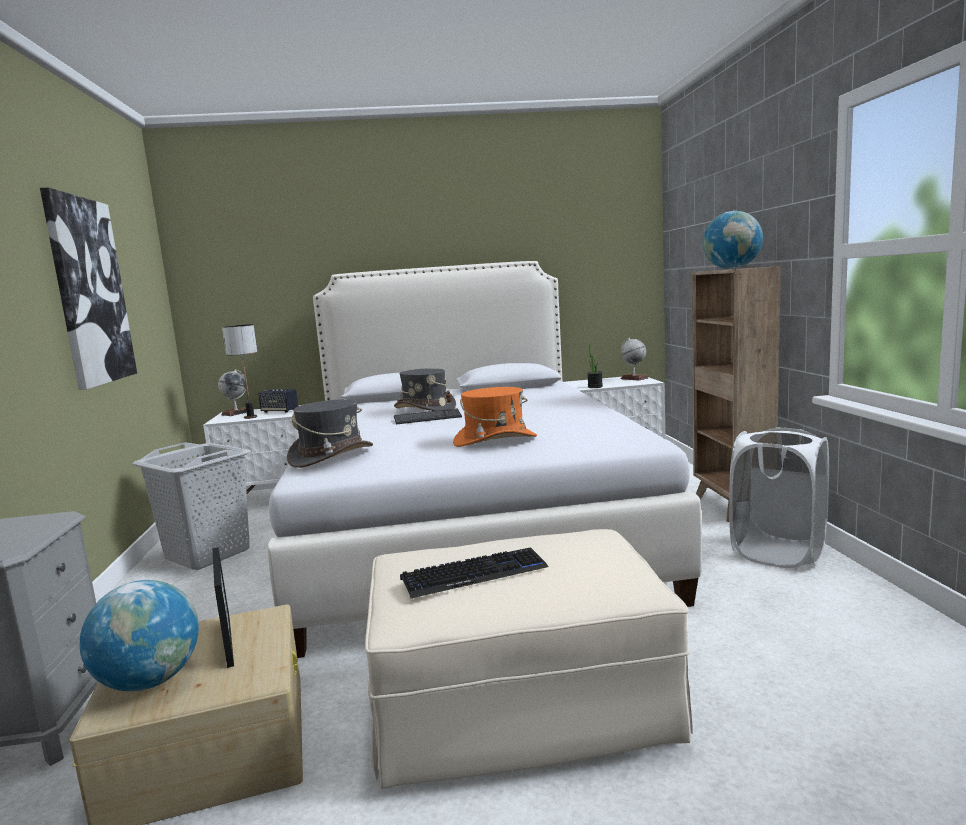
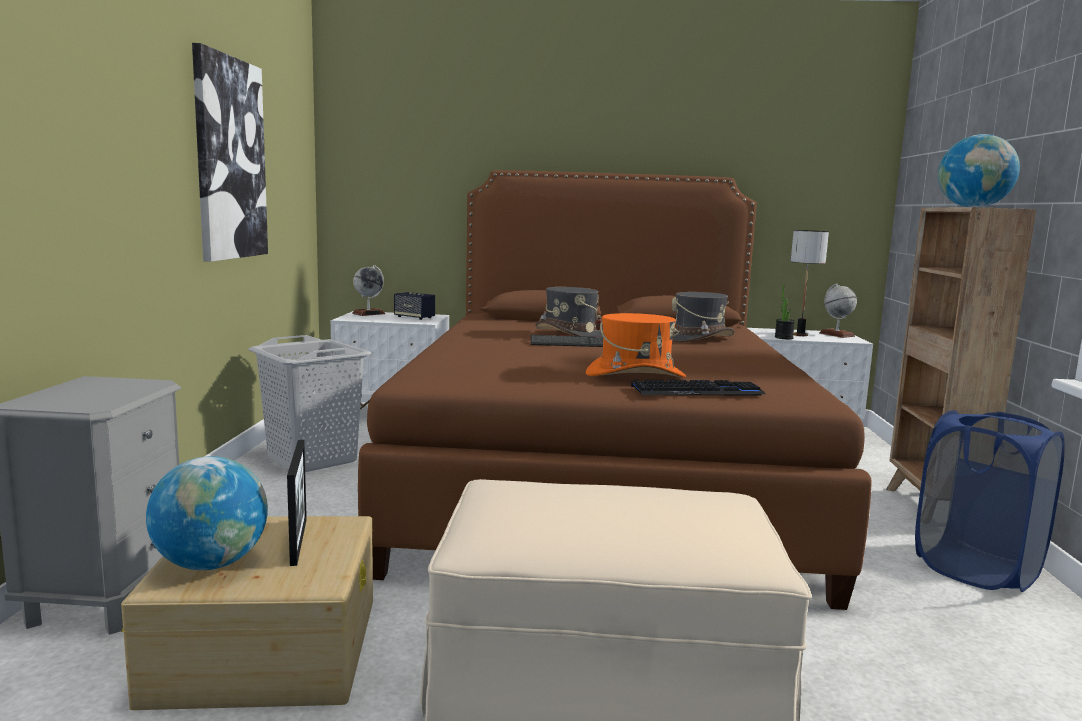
camera: 10 degrees right, 0 degrees up
(251, 417) = (381, 319): table lamp -> table lamp (800, 335)
(331, 456) = (447, 366): grey hat -> grey hat (698, 338)
(467, 528) = (599, 479): white bed -> brown bed
(474, 574) = (569, 514): keyboard -> keyboard (697, 391)
(778, 553) = (976, 569): white laundry basket -> blue laundry basket

